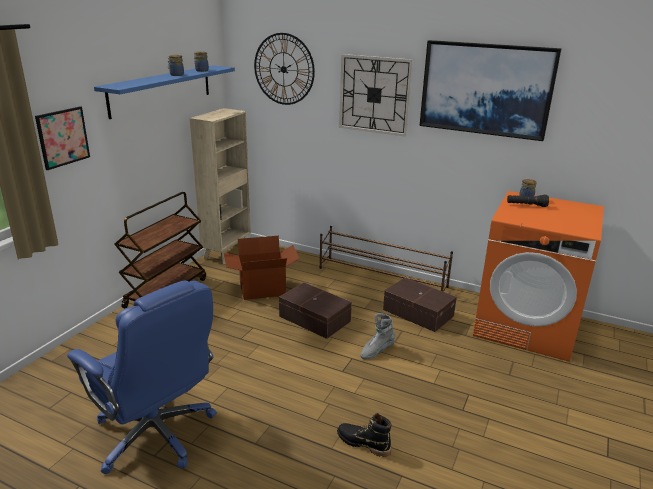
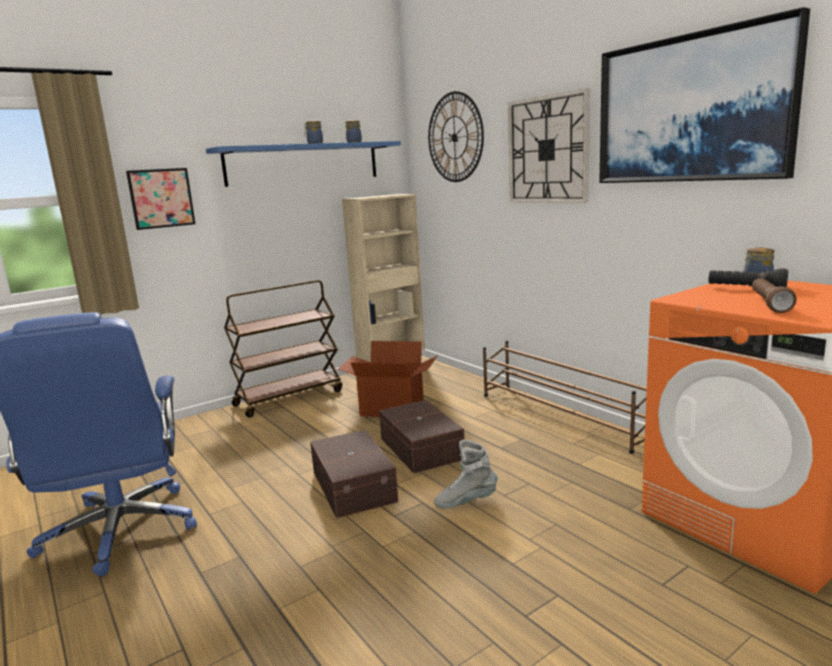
camera: 30 degrees right, 10 degrees down
(363, 443) = (326, 616): black boot -> none
(418, 312) = (576, 465): brown storage box -> brown storage box (355, 485)
(550, 220) = (769, 304): none -> brown flashlight

